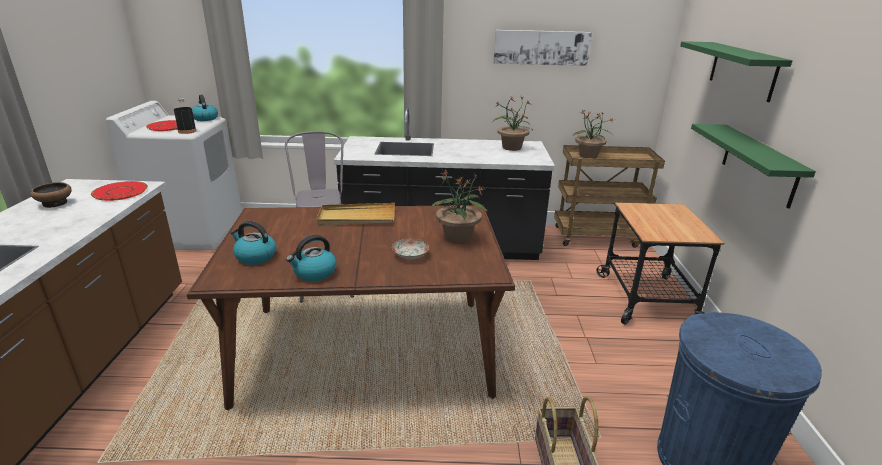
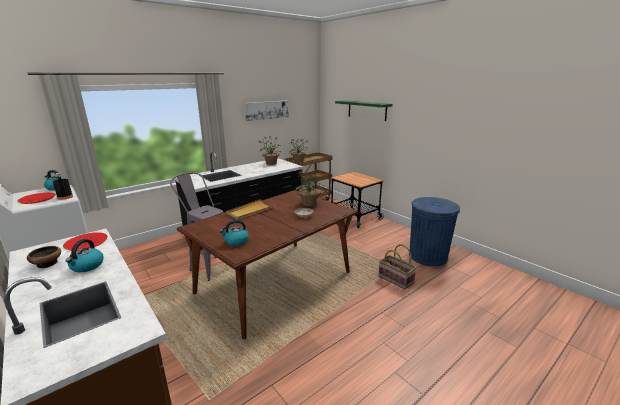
camera: 40 degrees left, 5 degrees down
(314, 273) = (278, 235): kettle -> kettle (87, 266)
(758, 164) = (388, 145): green shelf -> none

